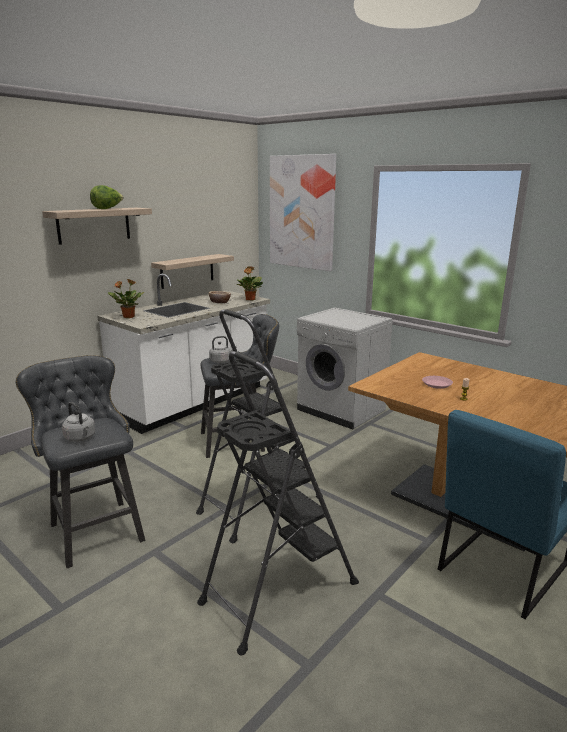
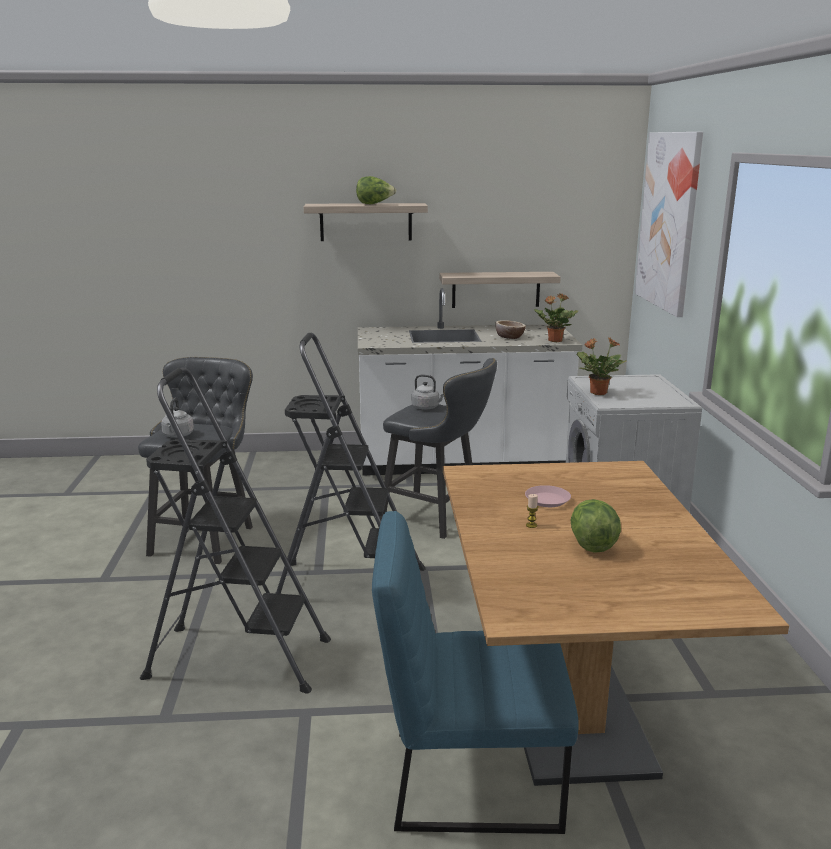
camera: 45 degrees right, 0 degrees up
(128, 317) = (378, 334): potted plant -> potted plant (597, 392)
(503, 396) = (592, 543): none -> lettuce

